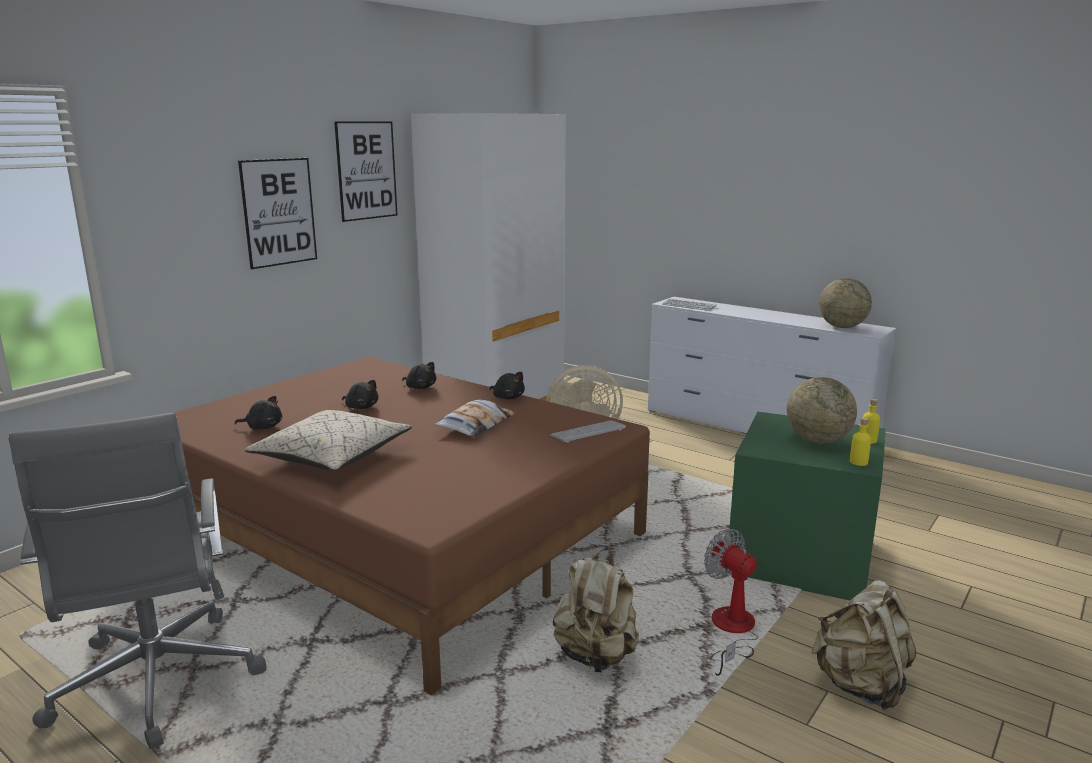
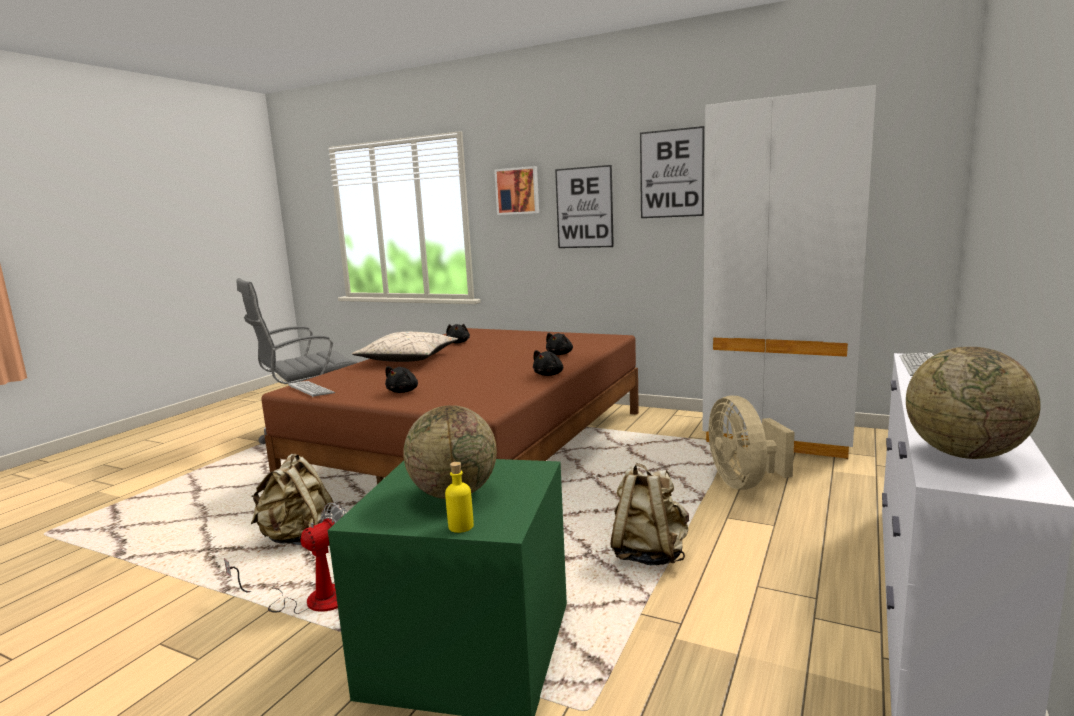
camera: 80 degrees right, 5 degrees down
(182, 191) = (518, 191): none -> picture
(361, 407) = (505, 350): black plush toy -> black plush toy (404, 391)
(475, 425) = (476, 375): pillow -> none
(588, 432) = (466, 404): keyboard -> keyboard (311, 390)
(858, 462) = (378, 517): yellow bottle -> none
(860, 686) = (193, 683): beige backpack -> beige backpack (649, 554)

